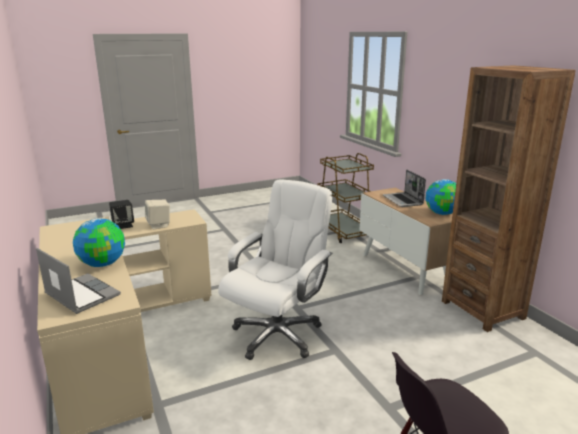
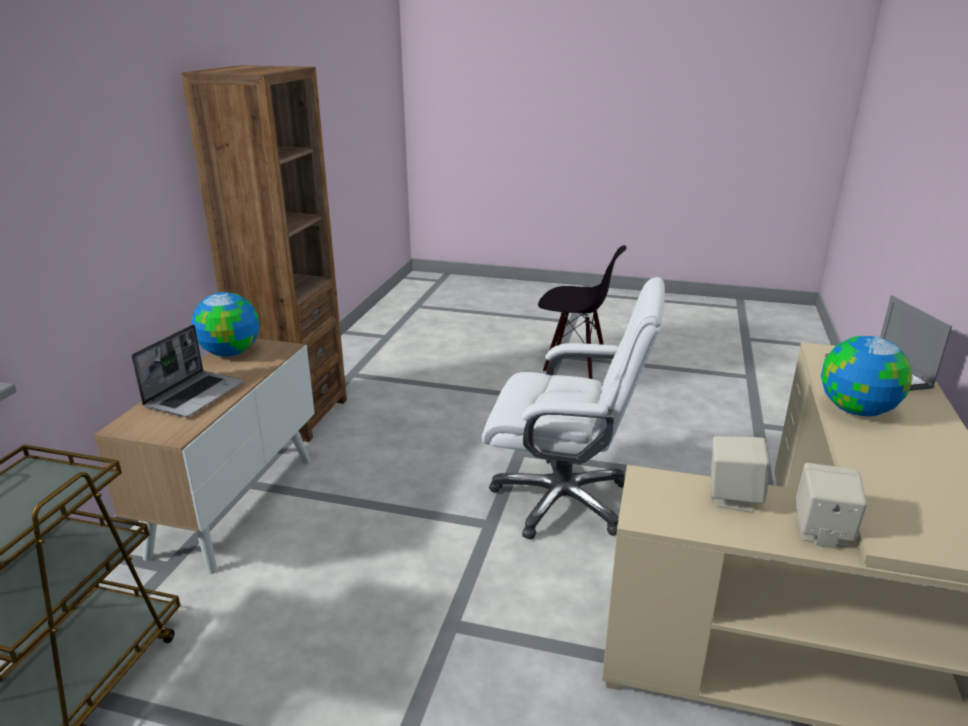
camera: 140 degrees left, 5 degrees up
(123, 225) = (821, 532): black speaker -> beige speaker
(277, 334) = (563, 500): white office chair -> white office chair turned 150 degrees counterclockwise

